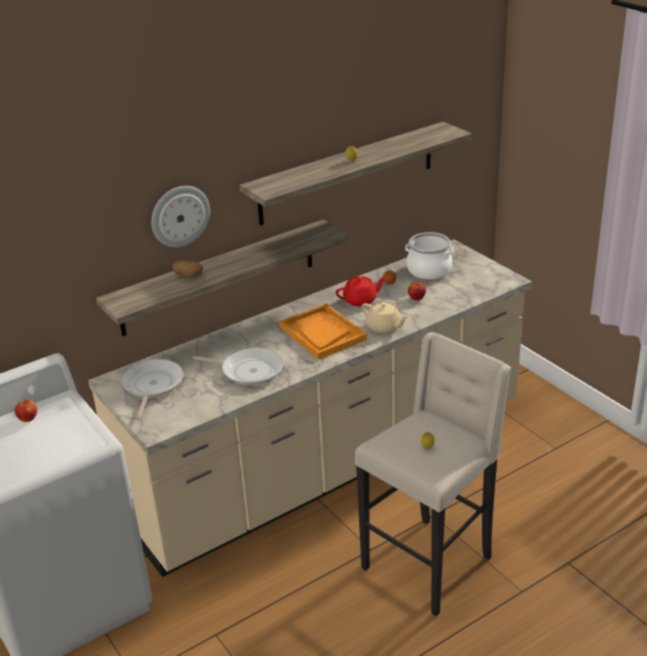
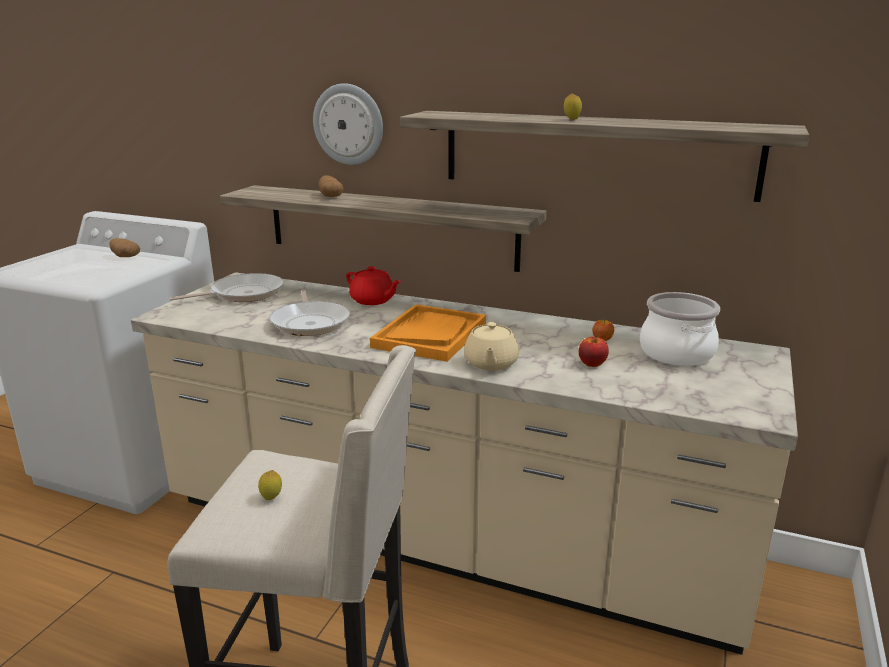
camera: 55 degrees right, 10 degrees down
(28, 419) = (124, 257): apple -> potato
(361, 300) = (534, 335): red teapot -> red teapot (373, 300)

